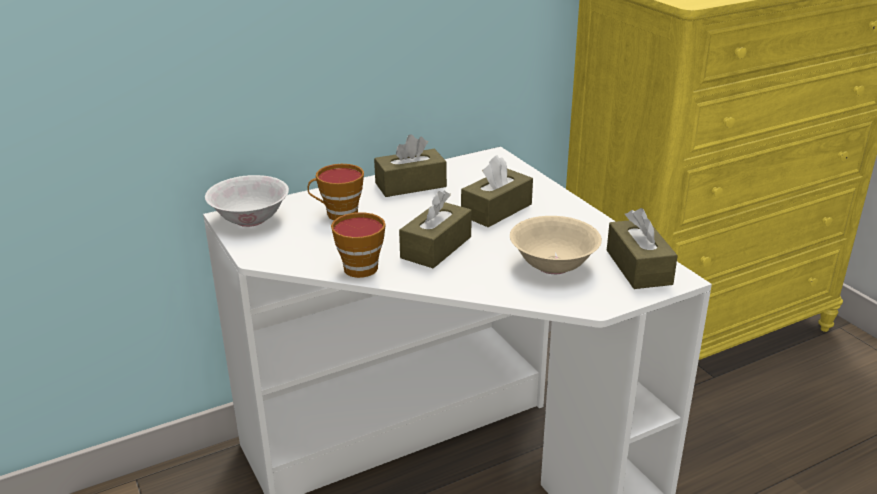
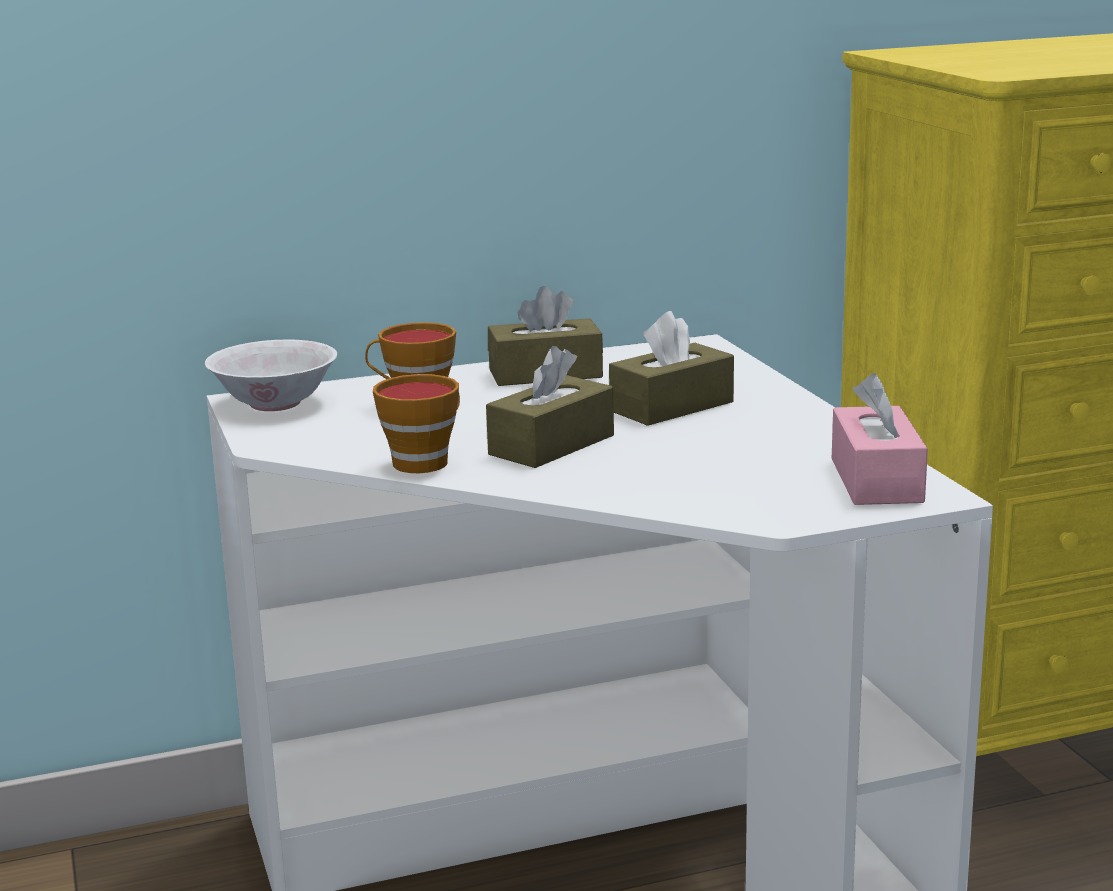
camera: 10 degrees right, 10 degrees down
(553, 266) = (732, 473): beige bowl -> none
(638, 267) = (876, 480): brown tissue box -> pink tissue box

